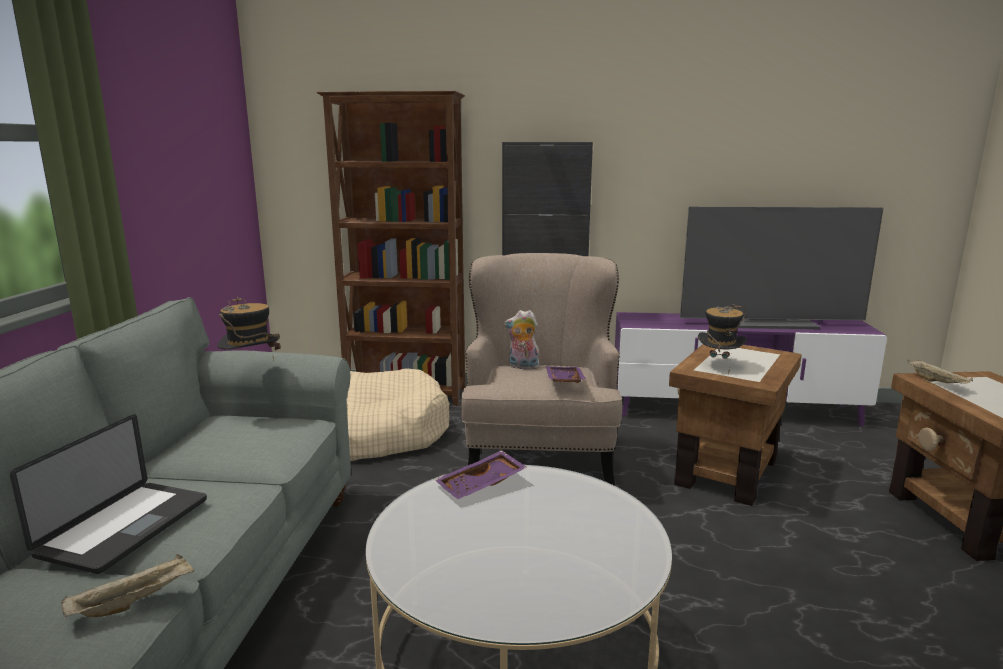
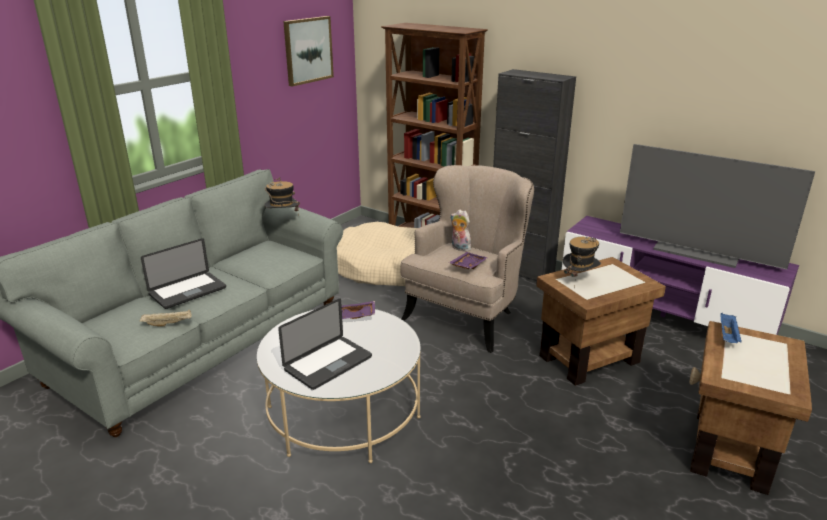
camera: 30 degrees right, 10 degrees up
(199, 129) = (308, 50): none -> picture
(535, 567) = (328, 363): none -> laptop
(937, 382) = (728, 336): beige tray -> blue tray

